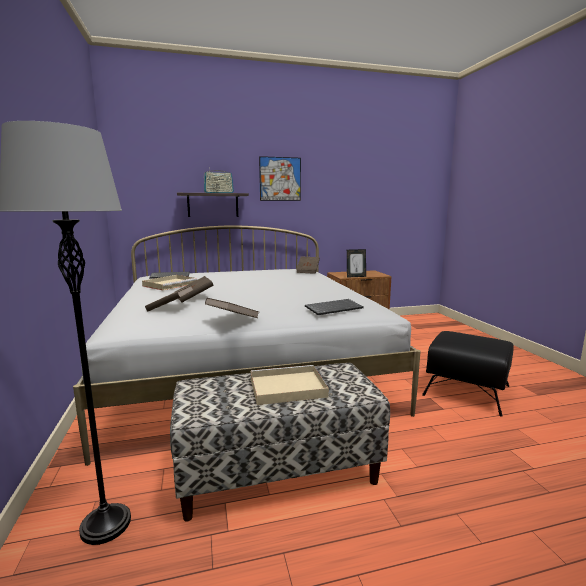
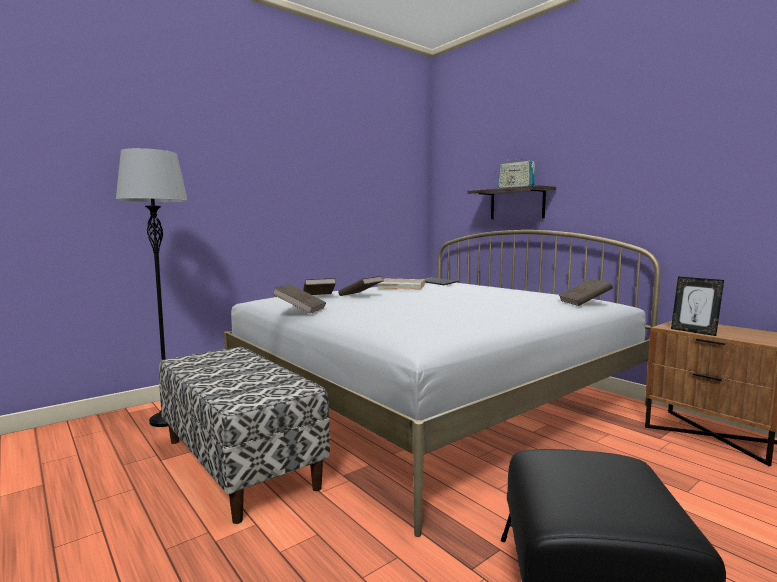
camera: 65 degrees right, 5 degrees down
(280, 179) = (606, 160): picture -> none
(286, 388) = (239, 375): beige tray -> none
(334, 308) = (383, 326): keyboard -> none

